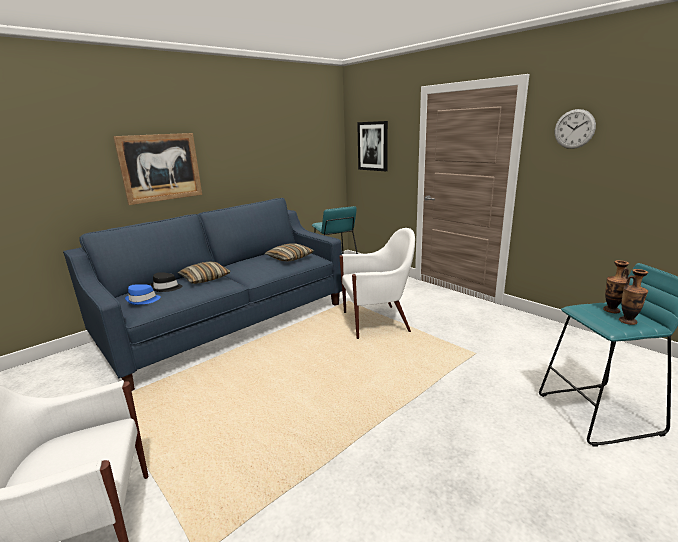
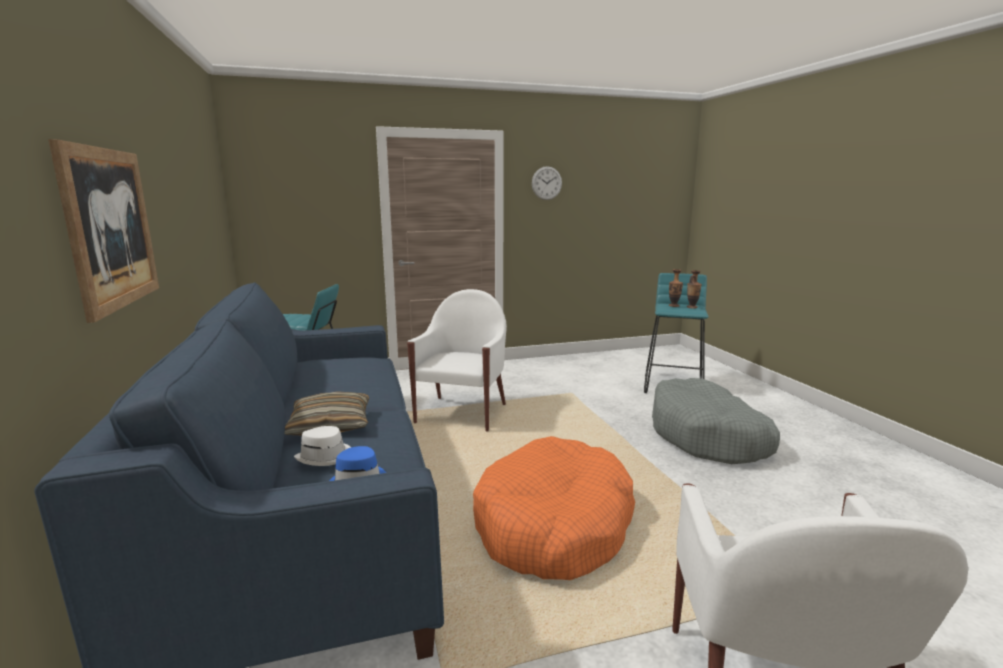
camera: 65 degrees left, 5 degrees down
(166, 288) = (325, 456): black hat -> white hat
(248, 399) = (553, 525): none -> orange dog bed
(290, 258) = (352, 366): pillow -> none
(373, 146) = (295, 201): picture -> none
(474, 462) = (708, 436): none -> grey dog bed

